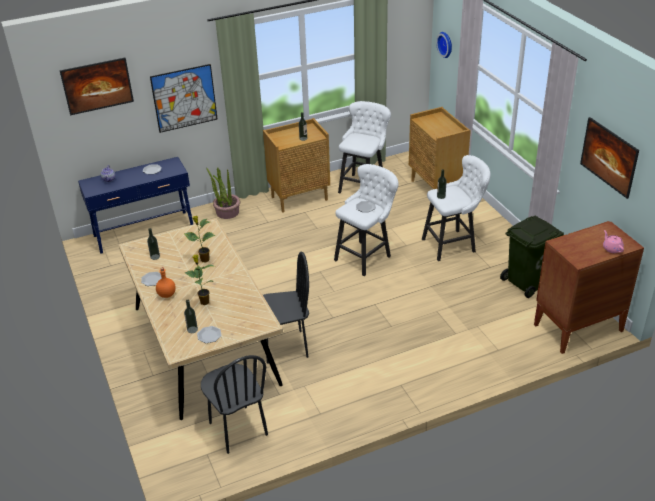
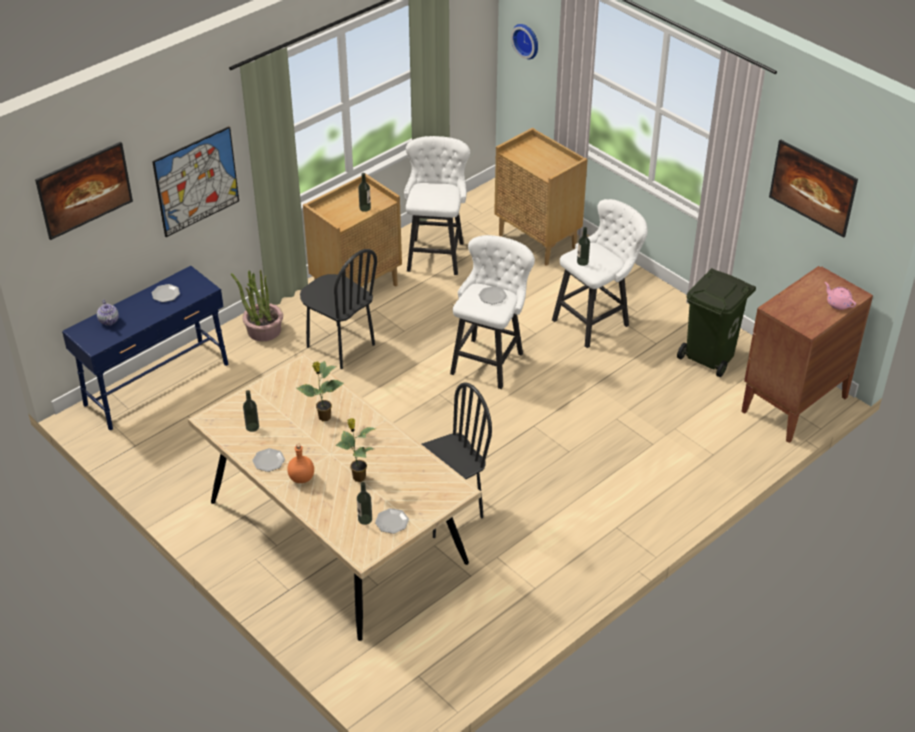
camera: 20 degrees left, 5 degrees up
(237, 429) = (440, 634): black chair -> black chair (340, 346)

